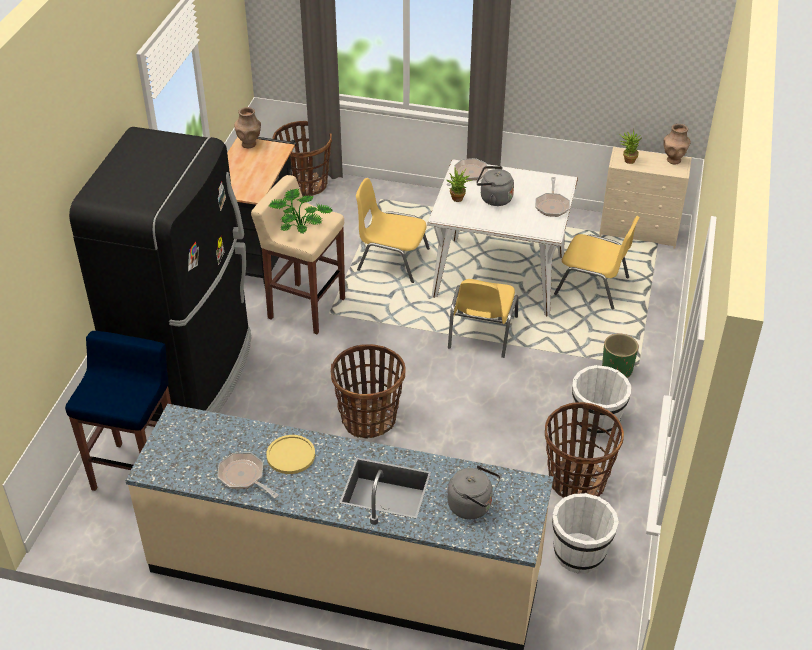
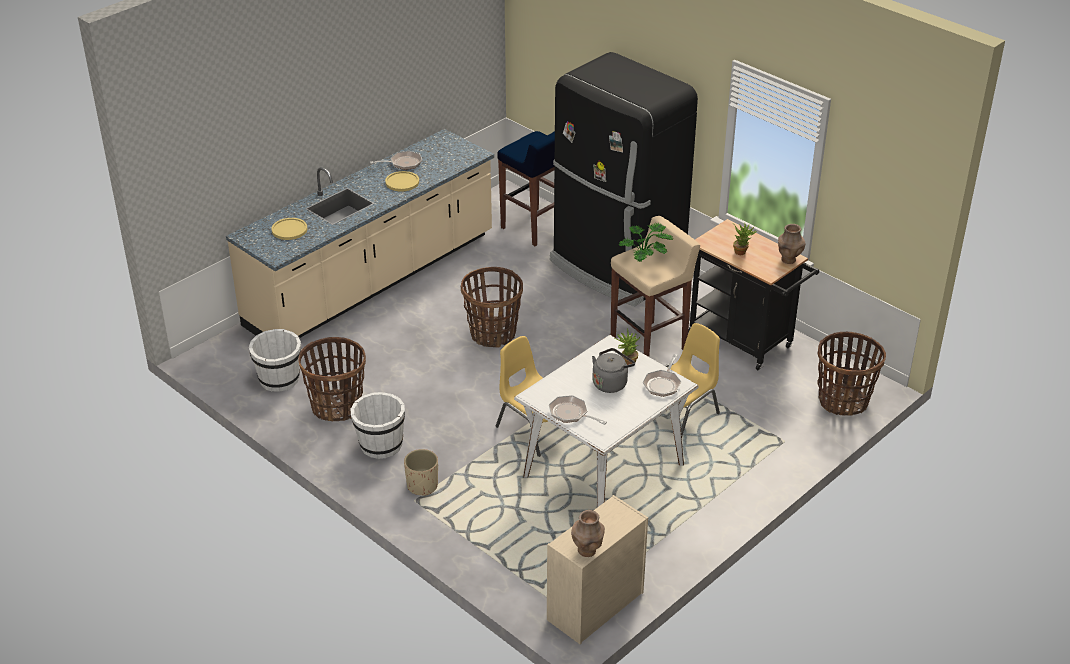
camera: 120 degrees right, 5 degrees down
(468, 174) = (663, 384): frying pan -> frying pan turned 45 degrees clockwise
(472, 506) = (289, 230): grey kettle -> yellow plate
(593, 286) = (539, 526): yellow chair -> none
(616, 369) = (422, 486): green planter -> beige planter
(627, 160) = (615, 515): potted plant -> potted plant (742, 251)

